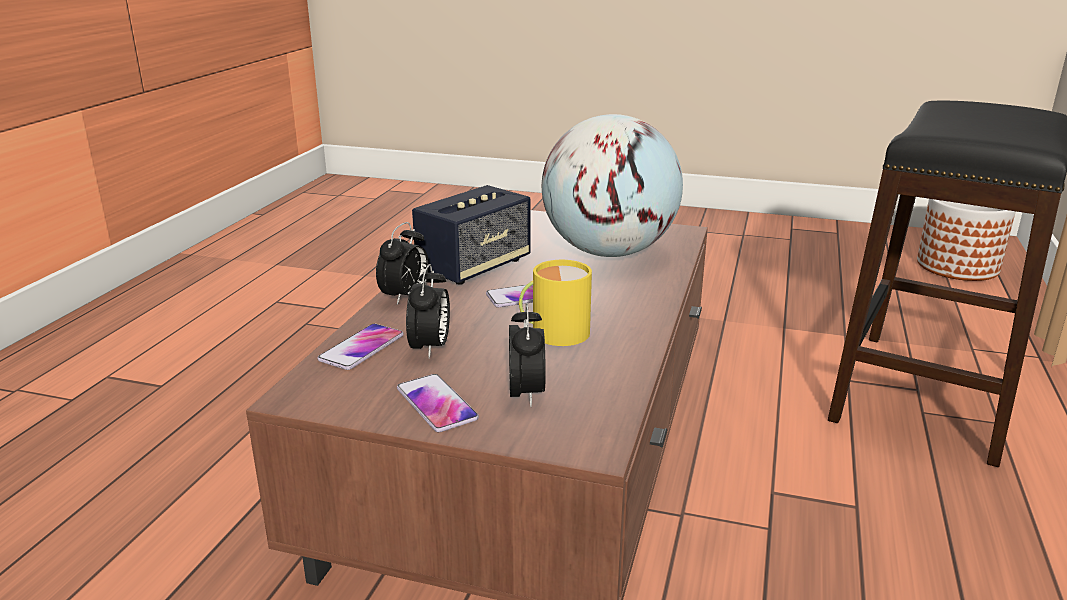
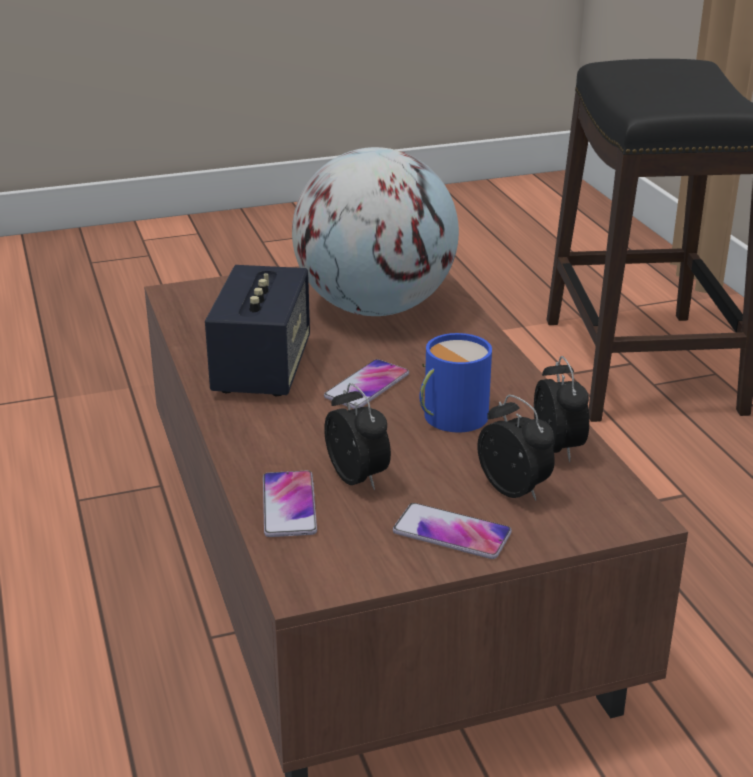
camera: 35 degrees left, 5 degrees up
(405, 297) = (243, 431): alarm clock -> alarm clock (558, 449)
(554, 332) = (449, 417): yellow mug -> blue mug
(958, 267) = (551, 218): planter -> none

